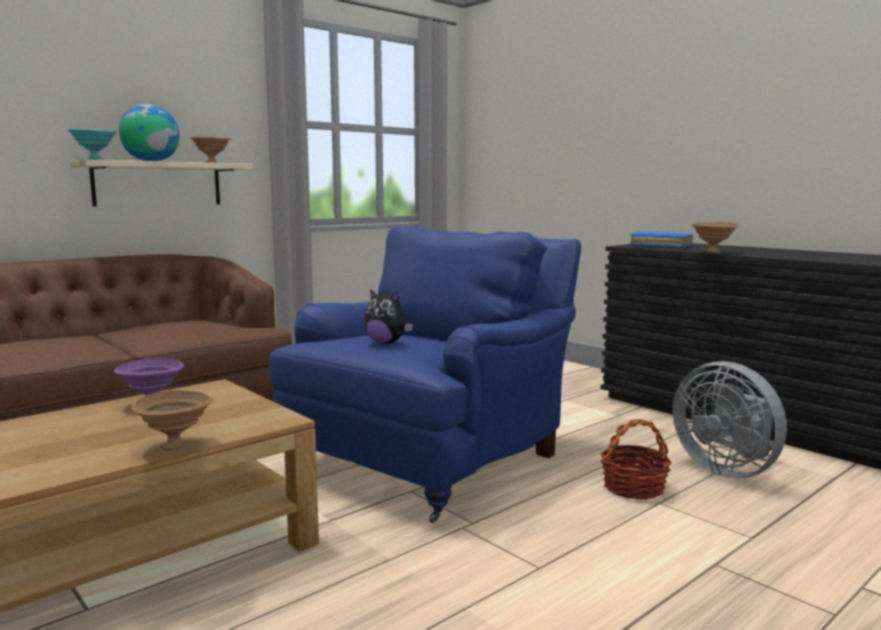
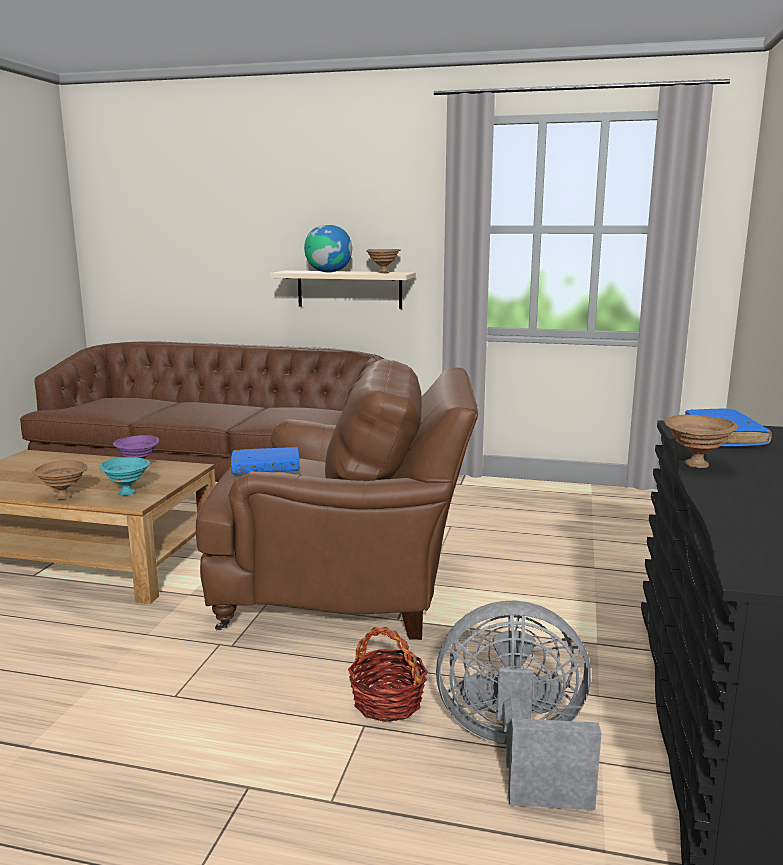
camera: 55 degrees right, 5 degrees up
(94, 159) = (283, 272): turquoise bowl -> turquoise bowl (127, 492)
(386, 343) = (266, 469): plush toy -> blue book
(433, 456) = (346, 589): blue armchair -> brown armchair
(727, 469) = (516, 752): grey fan -> grey fan turned 75 degrees clockwise

